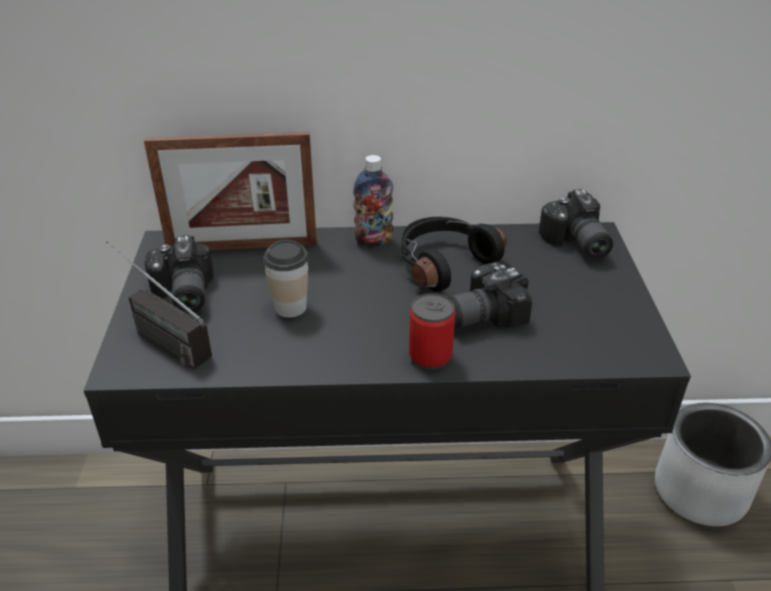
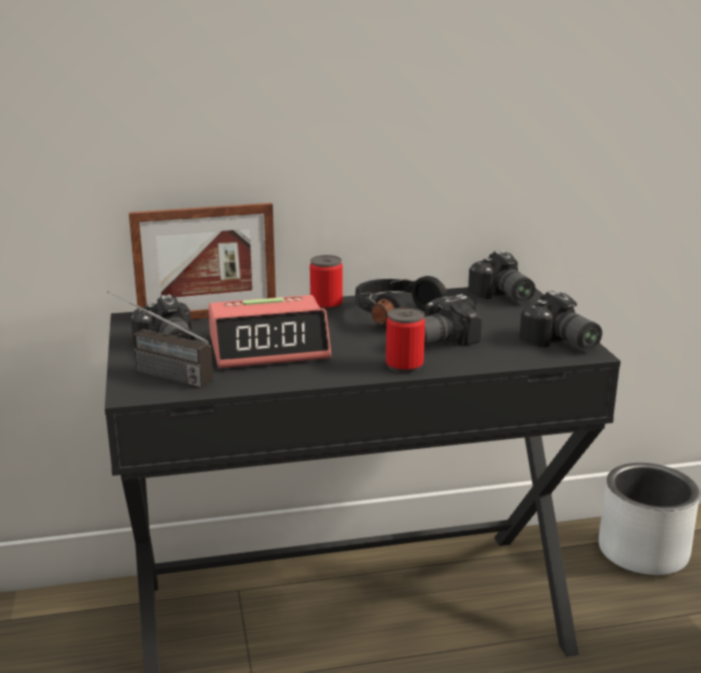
camera: 10 degrees left, 15 degrees down
(290, 307) = (269, 347): cup -> alarm clock
(373, 240) = (326, 305): bottle -> can
(623, 335) = (560, 343): none -> camera

